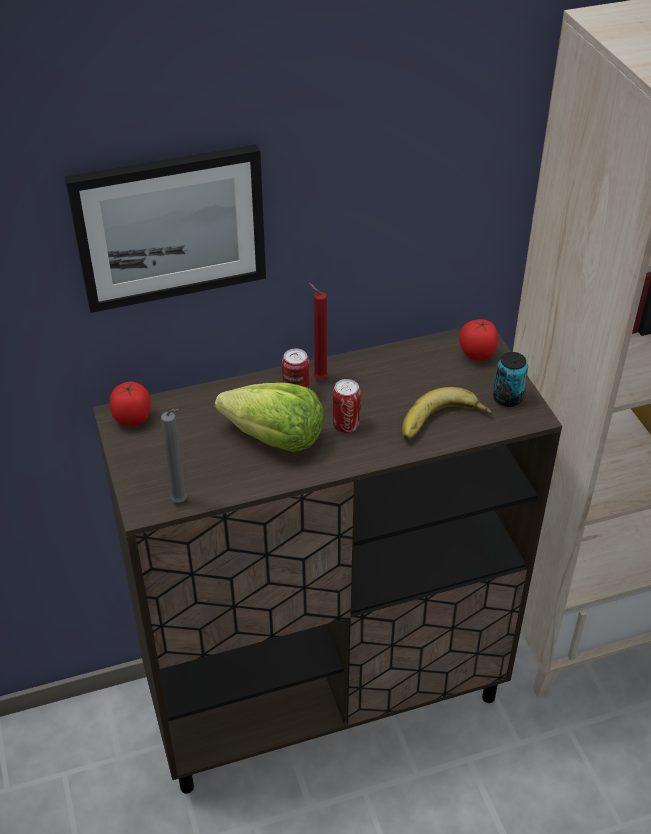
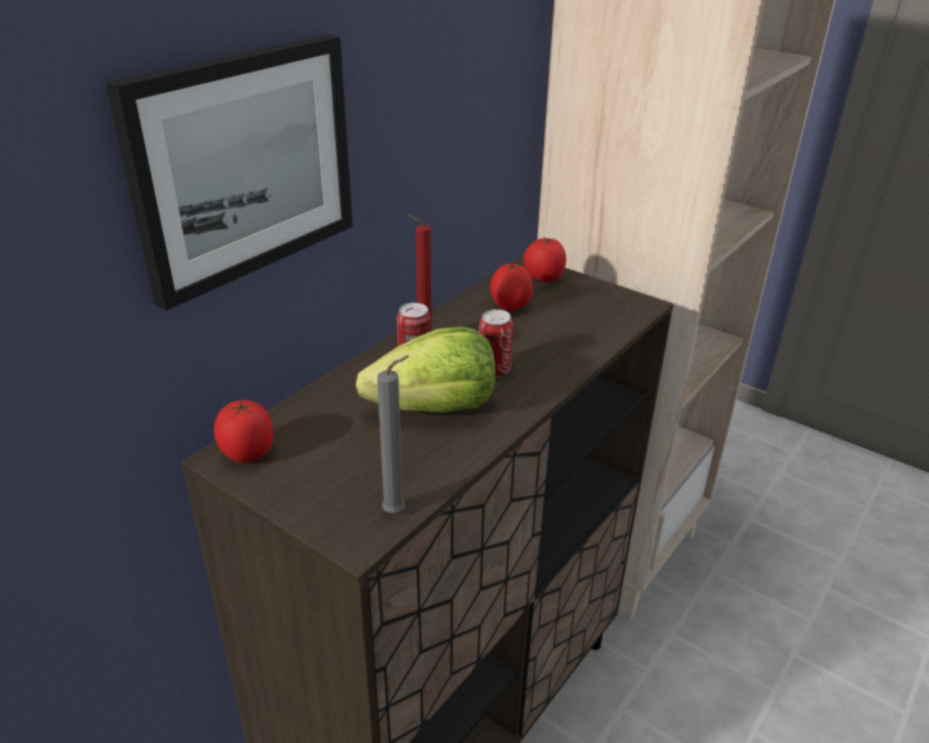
camera: 35 degrees left, 10 degrees down
(418, 372) = (510, 307): none -> tomato
(443, 424) = (580, 336): banana -> none
(507, 398) = (607, 299): can -> none

